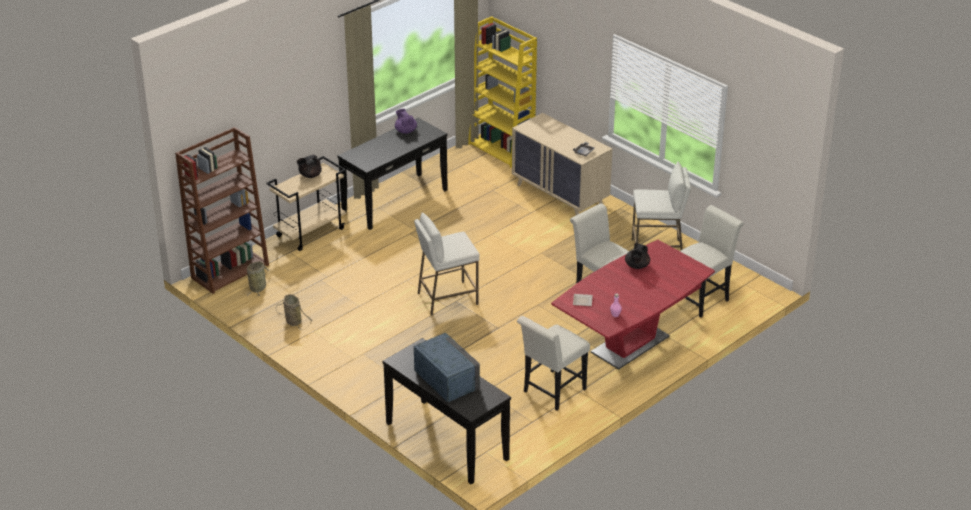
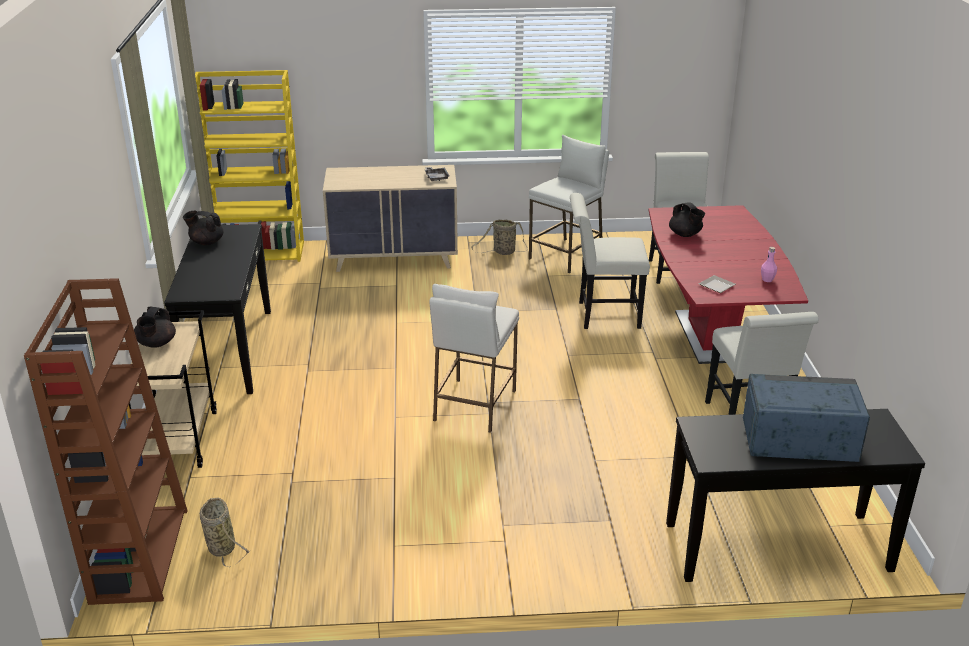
camera: 50 degrees left, 5 degrees down
(292, 321) = (345, 553): basket -> basket (502, 252)
(405, 131) = (206, 242): purple teapot -> black teapot

